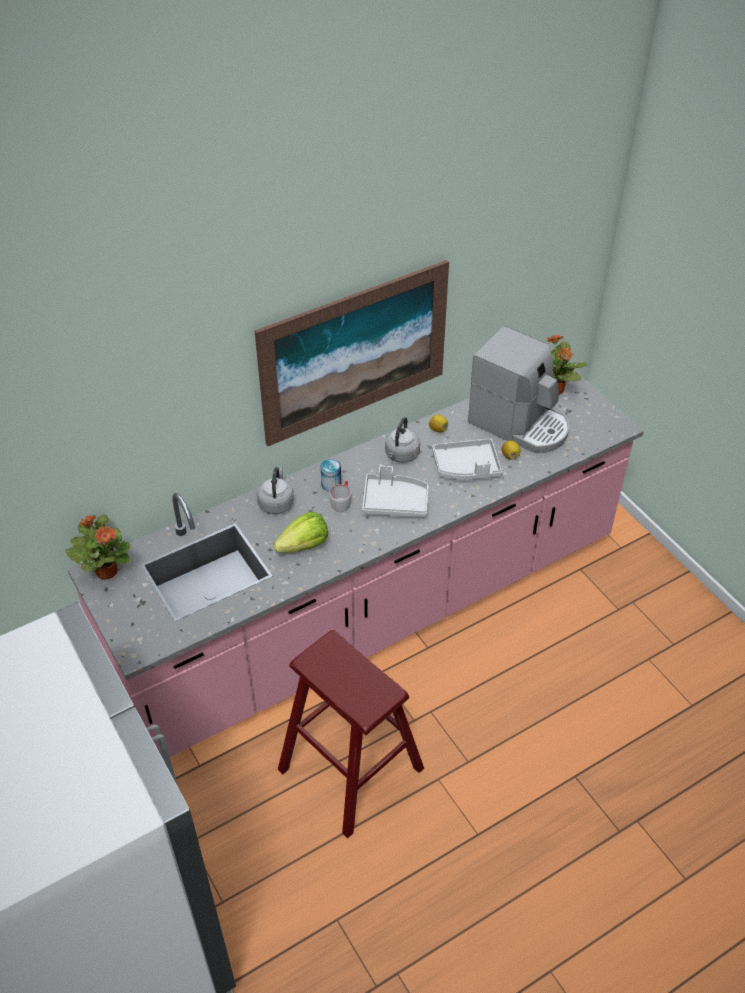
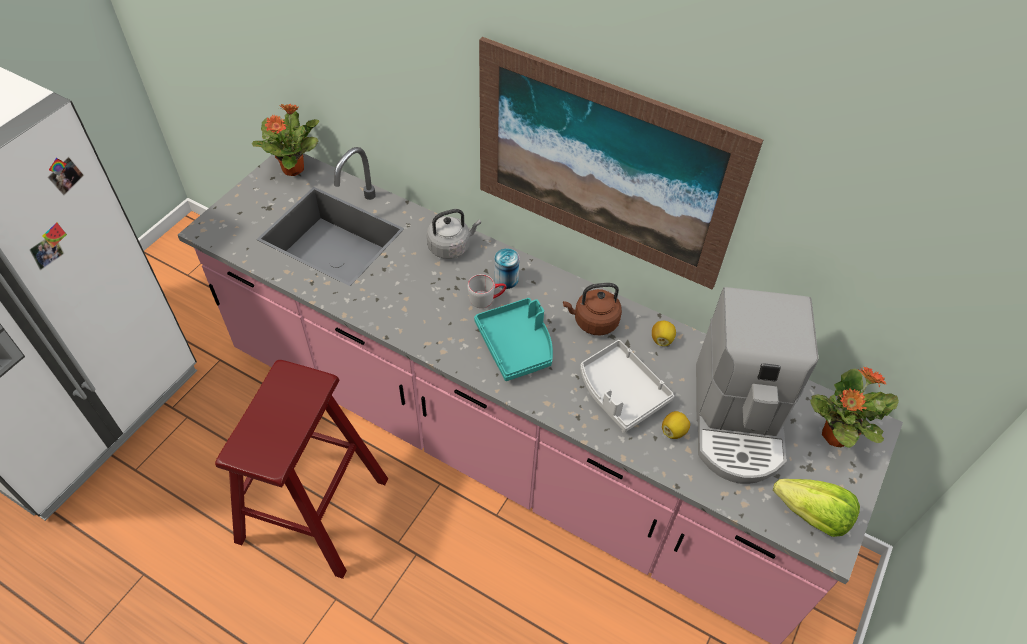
camera: 60 degrees right, 5 degrees up
(304, 546) = (404, 294): lettuce -> lettuce (811, 516)
(395, 502) = (517, 345): grey tray -> turquoise tray
(401, 455) = (593, 322): grey kettle -> brown kettle

